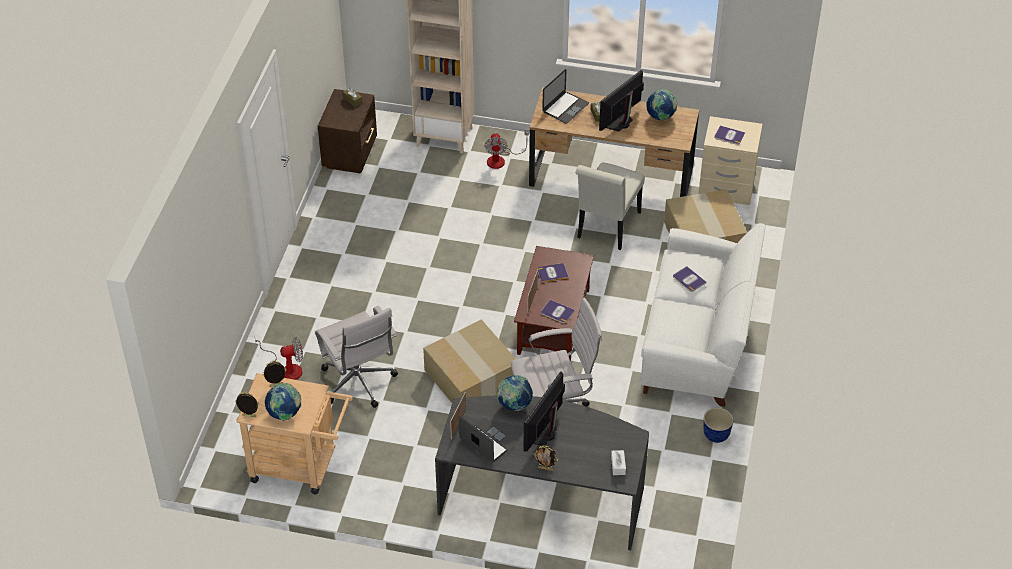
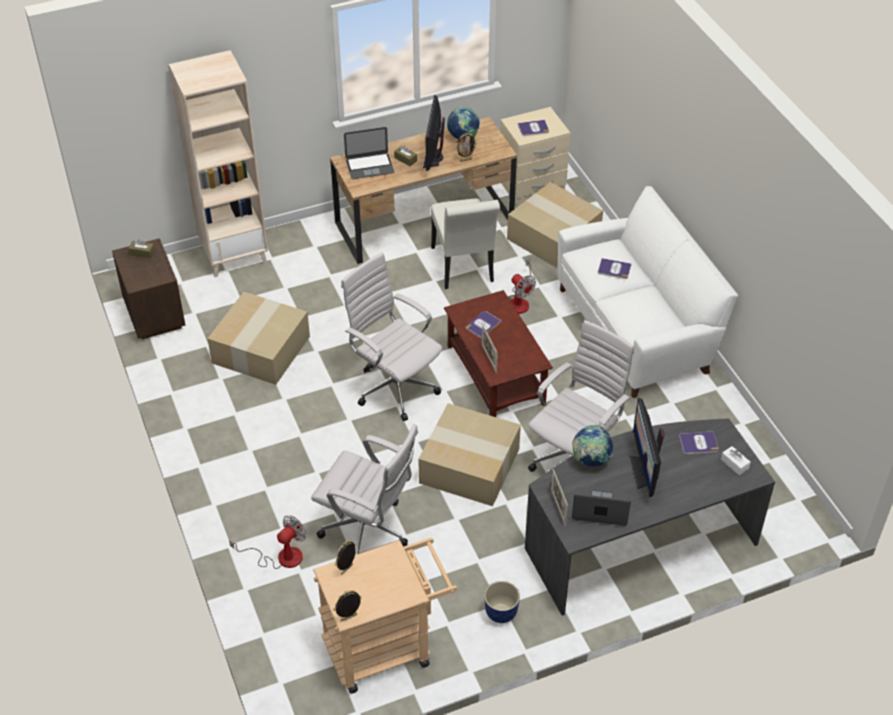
camera: 35 degrees left, 0 degrees up
(285, 414) = (384, 594): globe -> none
(401, 215) = (260, 348): none -> cardboard box
(470, 292) = (394, 387): none -> white office chair
(501, 159) = (309, 252): fan -> fan (520, 300)
(545, 469) = (677, 503): picture frame -> picture frame (465, 160)
(557, 312) = (521, 358): book -> book (698, 443)
(565, 107) = (369, 166): laptop -> laptop turned 75 degrees clockwise
(716, 436) = (727, 401): planter -> planter (501, 613)

